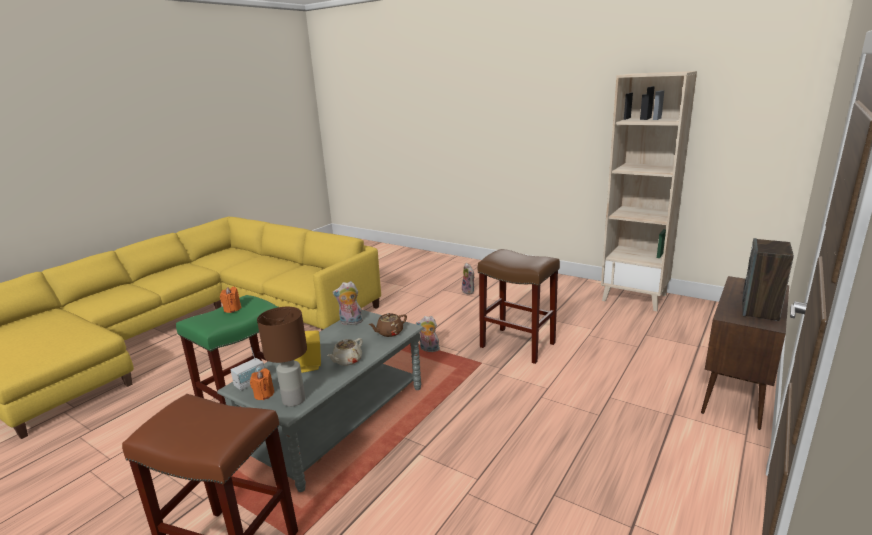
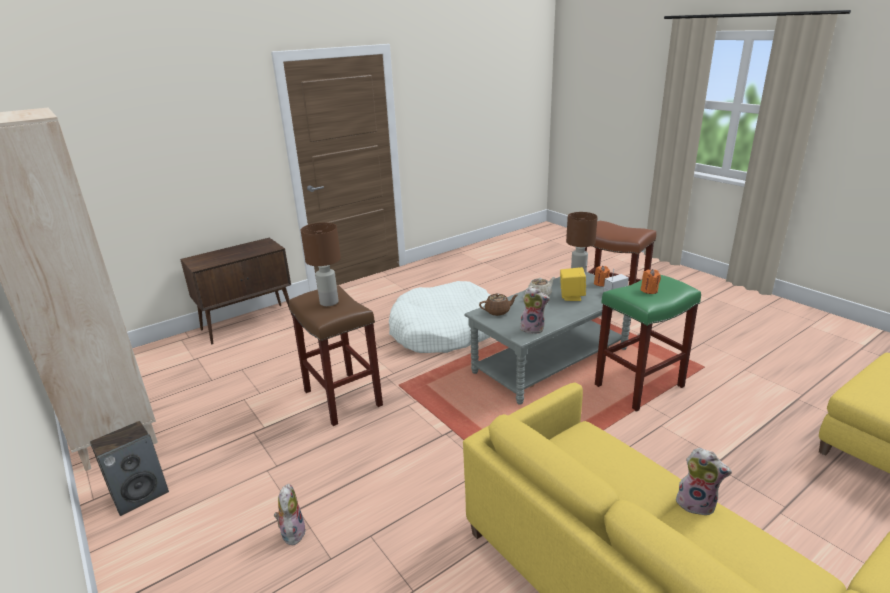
camera: 160 degrees left, 5 degrees up
(429, 350) = (440, 415): plush toy -> plush toy (697, 504)
(486, 436) = (443, 331): none -> white dog bed
(519, 258) = (328, 302): none -> brown table lamp
(760, 310) = (246, 248): speaker -> speaker (140, 494)

